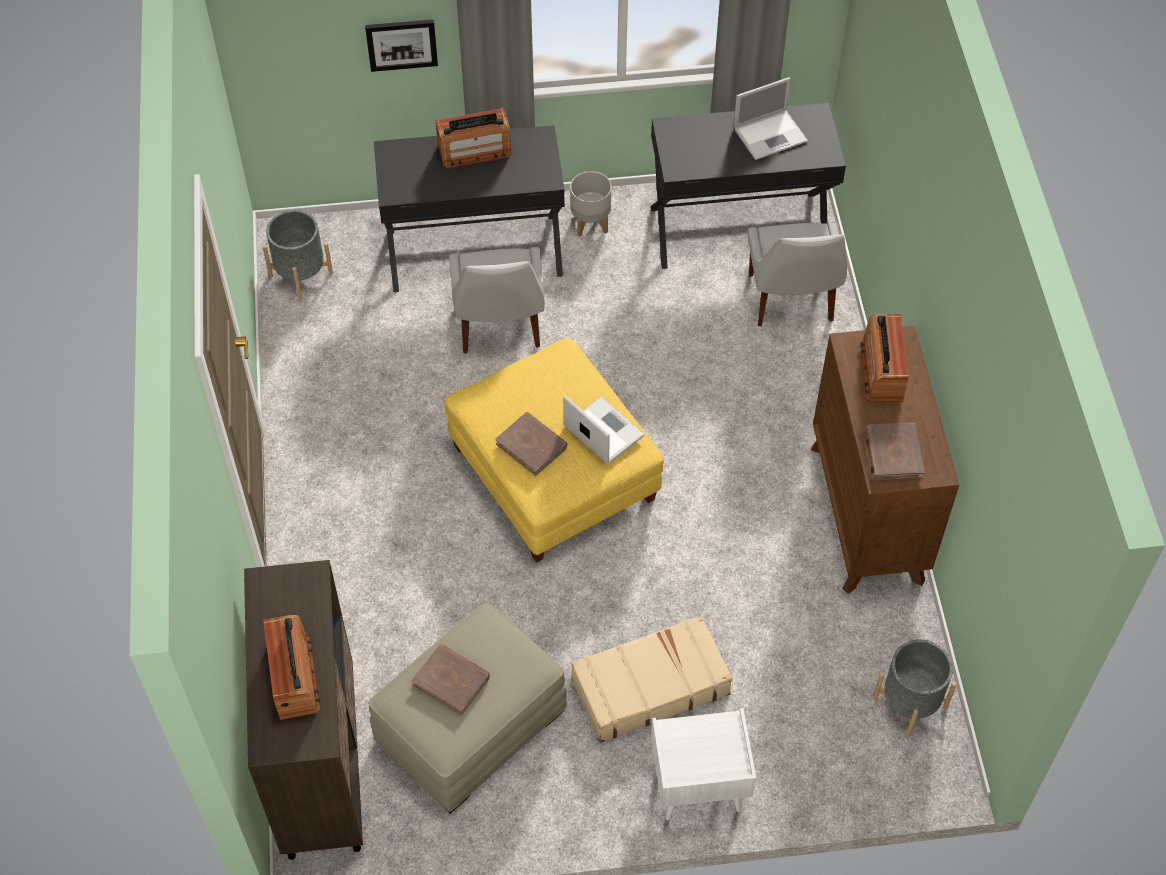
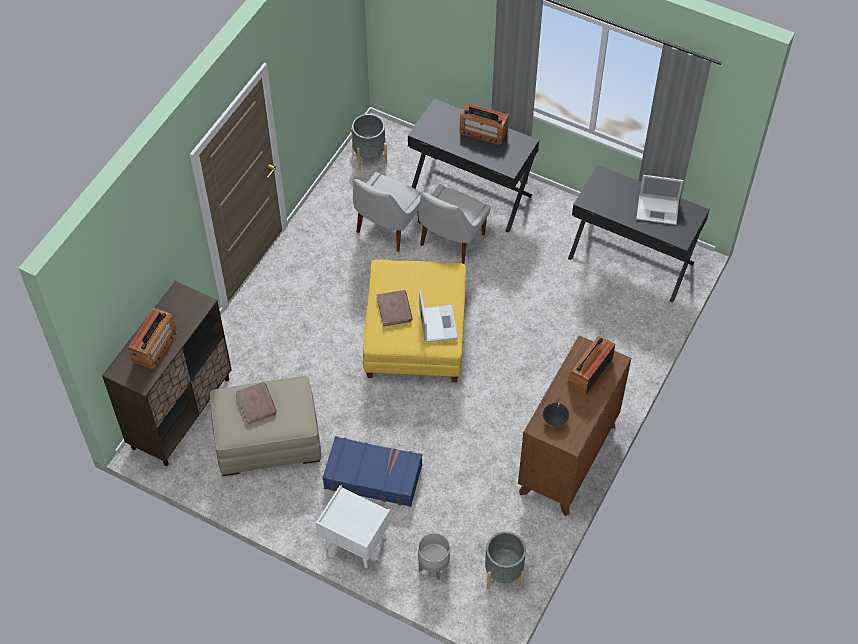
camera: 35 degrees right, 0 degrees up
(401, 44) = (466, 49): picture -> none
(590, 224) = (548, 212): grey planter -> grey planter (433, 566)
(649, 686) = (373, 476): beige suitcase -> blue suitcase
(791, 300) = (627, 317): white chair -> white chair (387, 229)
(893, 454) = (555, 418): brown book -> black bowl

